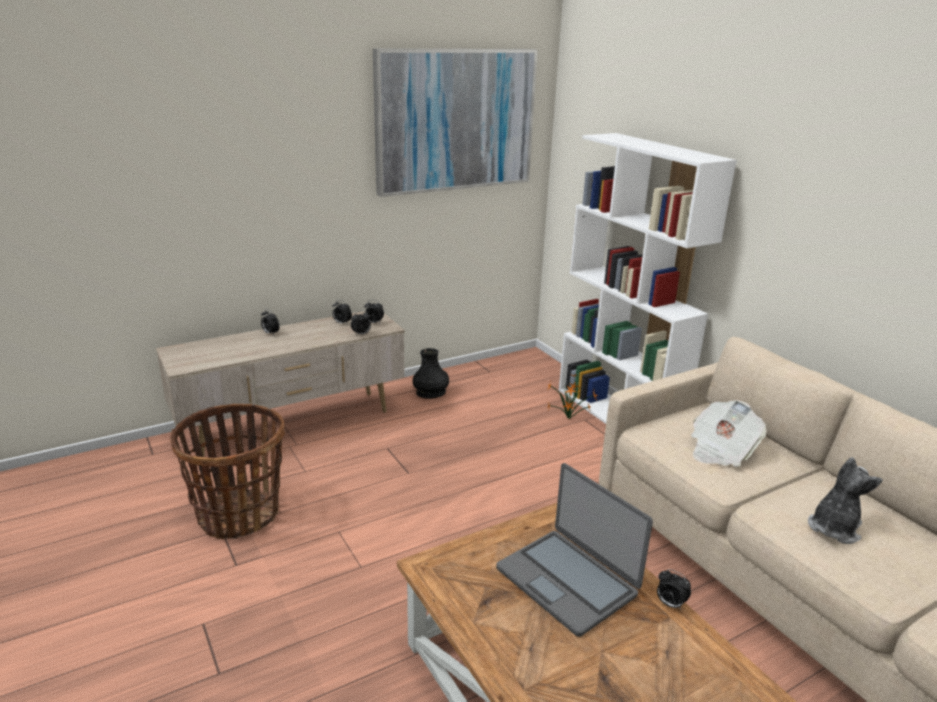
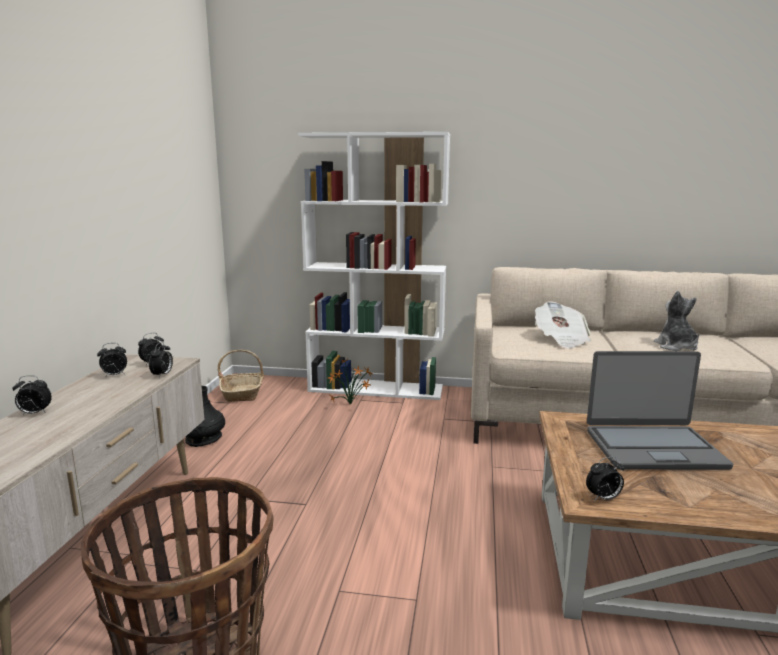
camera: 50 degrees left, 10 degrees down
(455, 120) = (155, 124): picture -> none
(512, 368) = (243, 393): none -> basket
(670, 604) = (703, 425): alarm clock -> alarm clock (603, 498)

